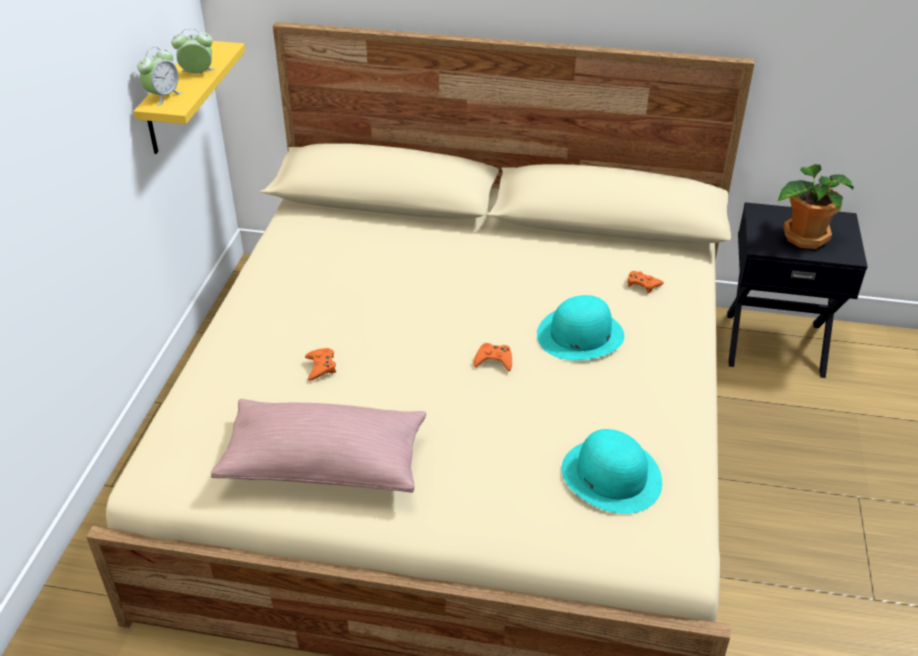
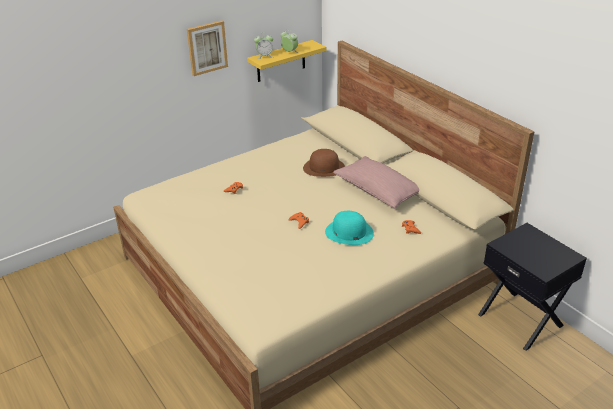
camera: 45 degrees right, 5 degrees down
(79, 113) = (207, 47): none -> picture
(324, 464) = (191, 221): pink pillow -> pink pillow (378, 191)
(400, 257) = (324, 168): none -> brown hat
(611, 476) = (278, 285): turquoise hat -> none
(803, 237) = (532, 252): potted plant -> none

